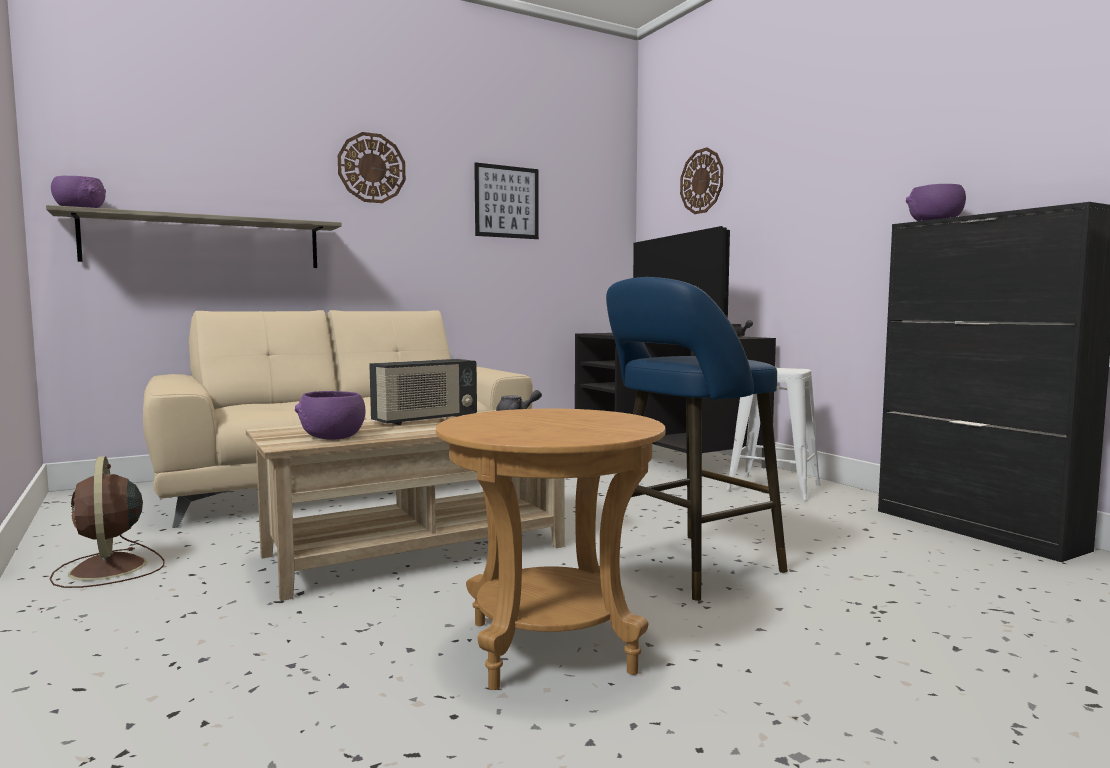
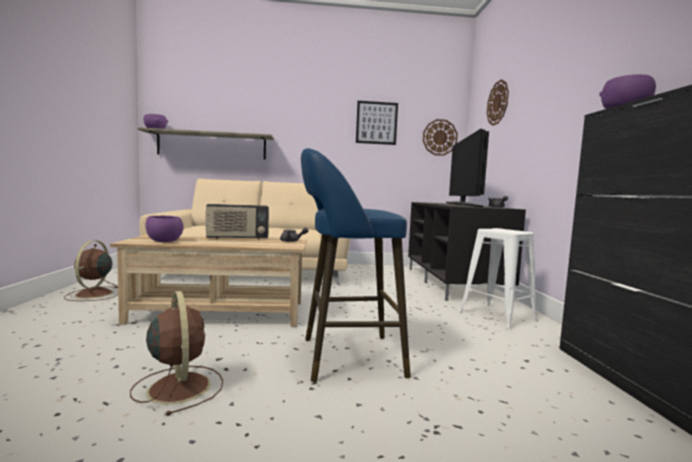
camera: 25 degrees right, 0 degrees up
(372, 168) = (297, 106): wall clock -> wall clock (439, 137)
(550, 646) = (179, 386): brown side table -> brown fan

